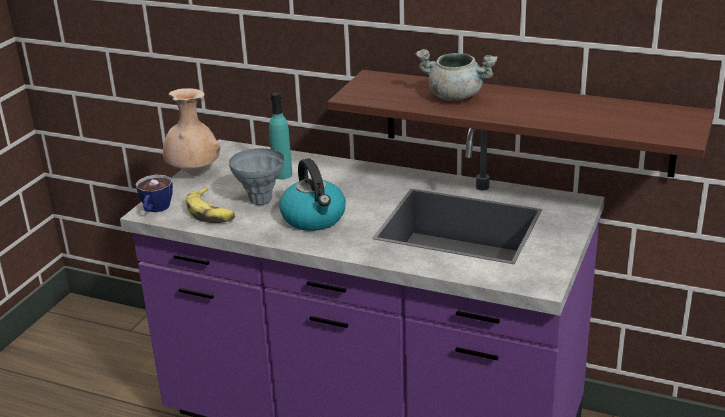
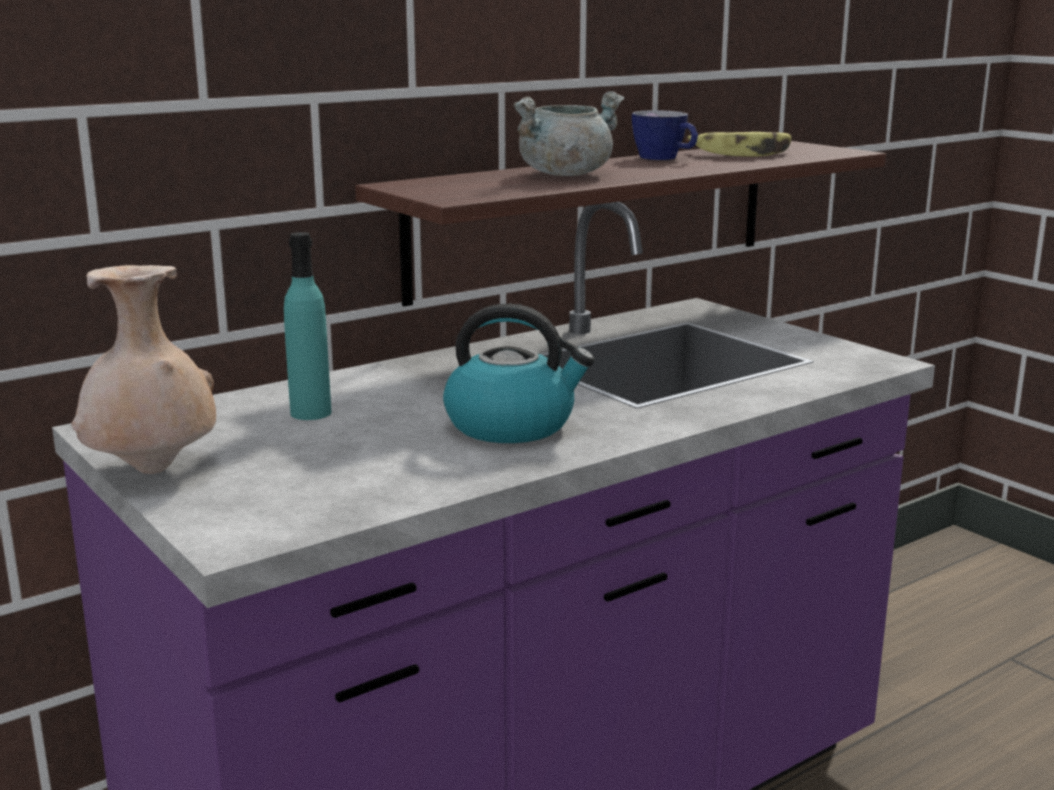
camera: 60 degrees left, 10 degrees down
(155, 210) = (237, 532): cup -> cup (665, 158)
(211, 213) = (350, 488): banana -> banana (743, 153)
(260, 200) = (377, 445): grey vase -> none

